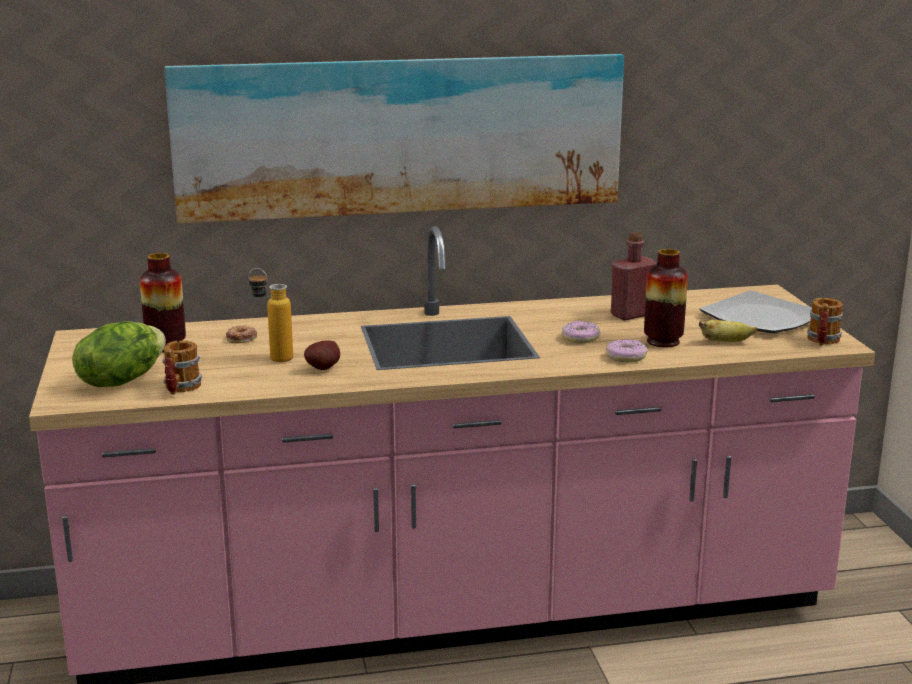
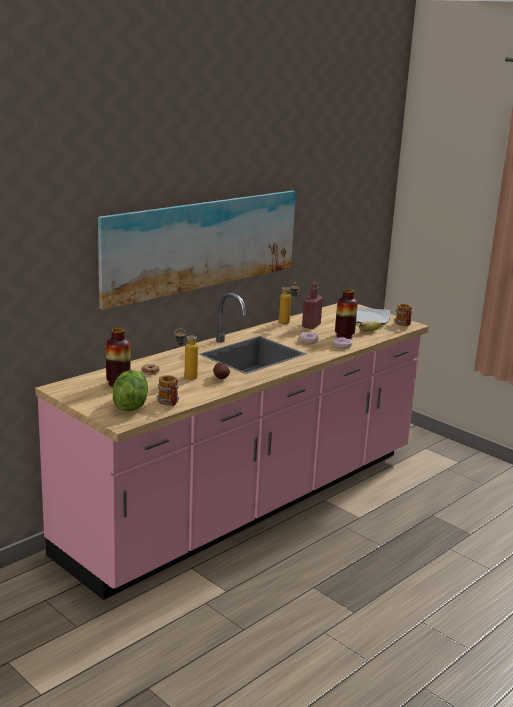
camera: 35 degrees left, 0 degrees up
(594, 305) = (287, 323): none -> bottle

